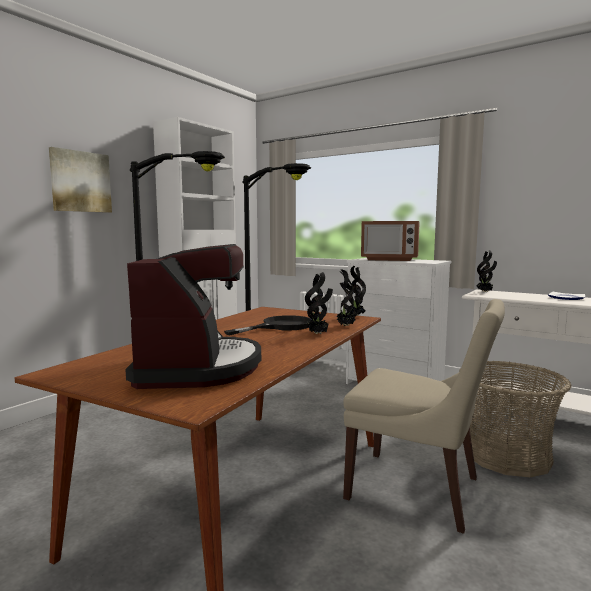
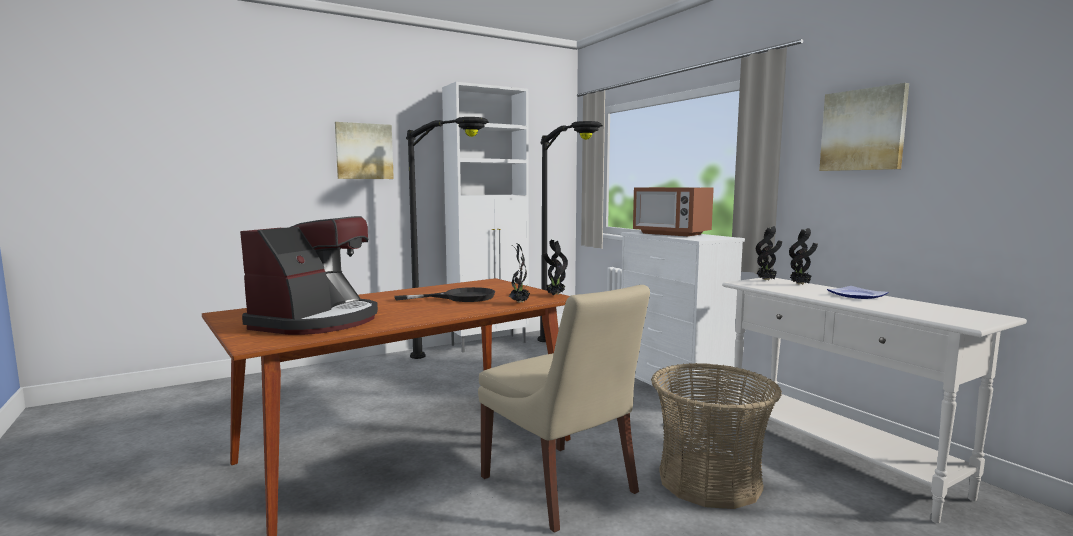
camera: 25 degrees right, 0 degrees up
(318, 334) = (475, 307): potted plant -> potted plant (800, 285)
(542, 178) = (863, 130): none -> picture

